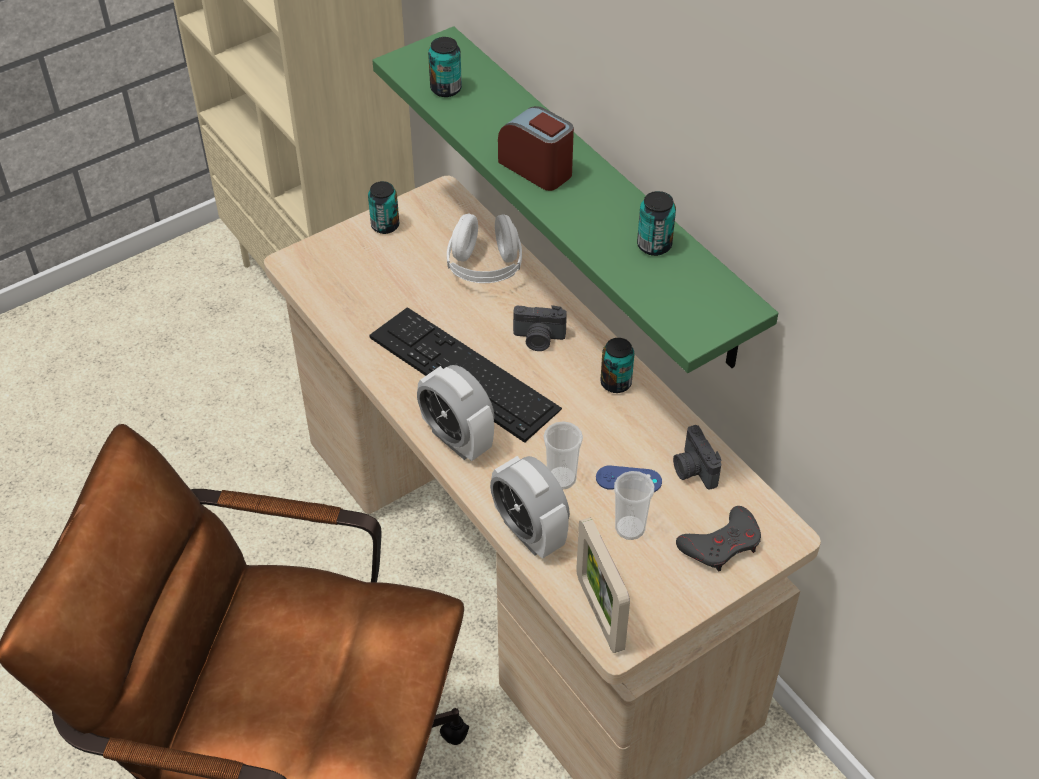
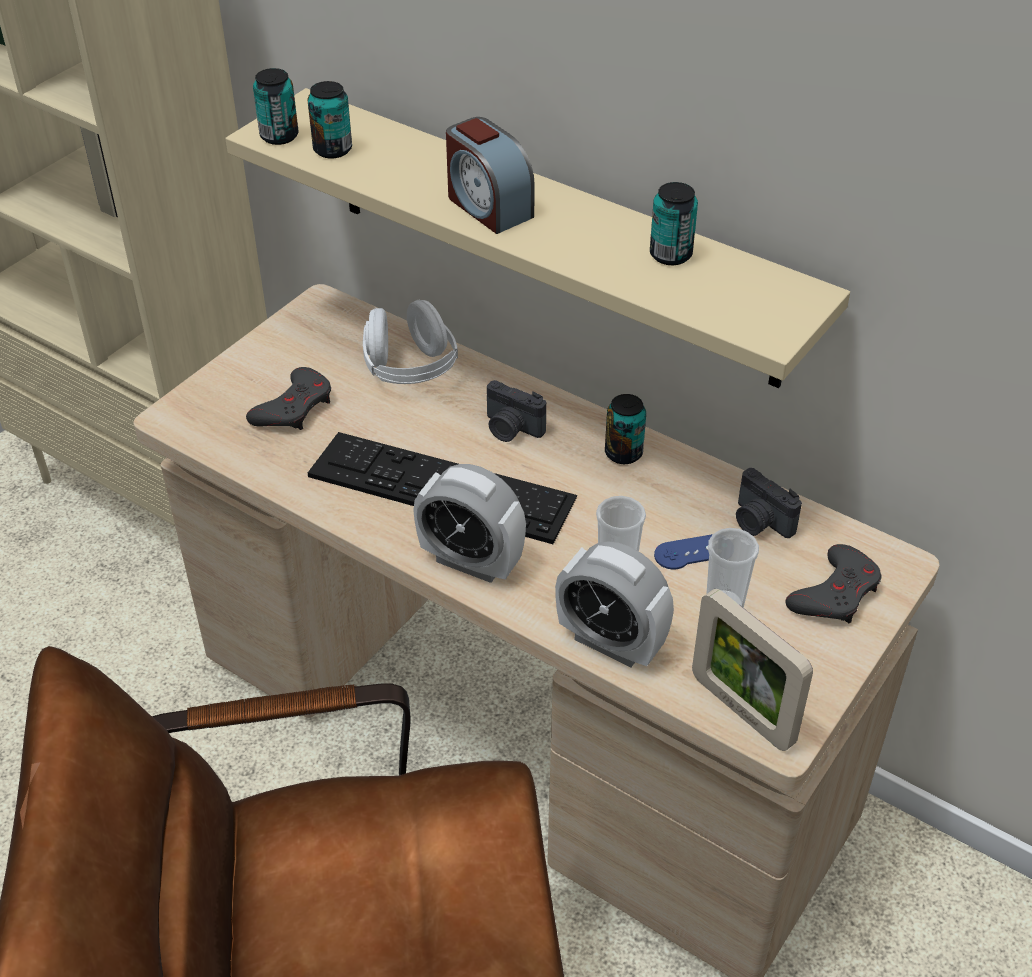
camera: 20 degrees left, 5 degrees down
(384, 278) = (294, 407): none -> grey game controller
(385, 225) = (268, 352): can -> can (279, 136)
(537, 168) = (488, 206): alarm clock -> alarm clock turned 150 degrees counterclockwise
(538, 339) = (511, 429): camera -> camera turned 45 degrees clockwise
(598, 197) = (551, 237): green shelf -> beige shelf

